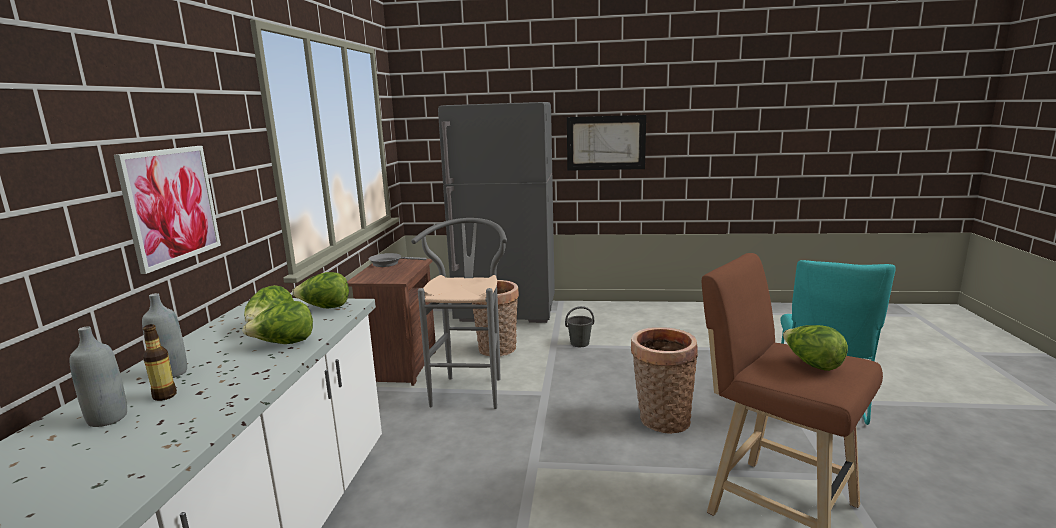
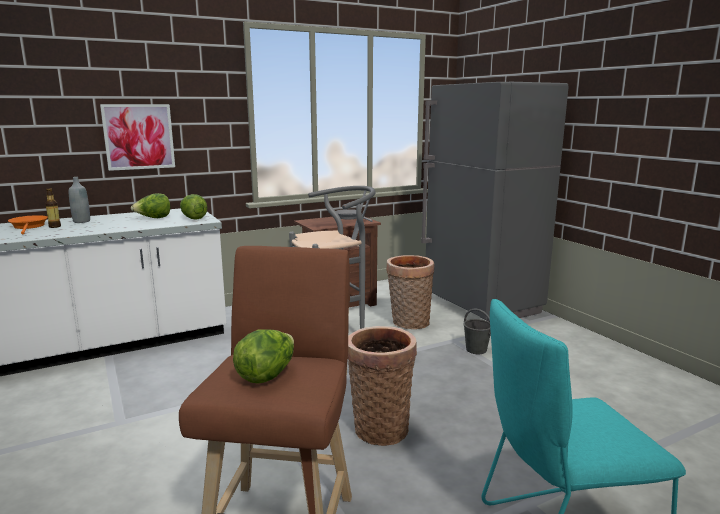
camera: 55 degrees right, 0 degrees up
(107, 418) = (29, 226): grey bottle -> orange frying pan
(284, 344) = (129, 225): lettuce -> none
(606, 143) = (623, 136): picture -> none

